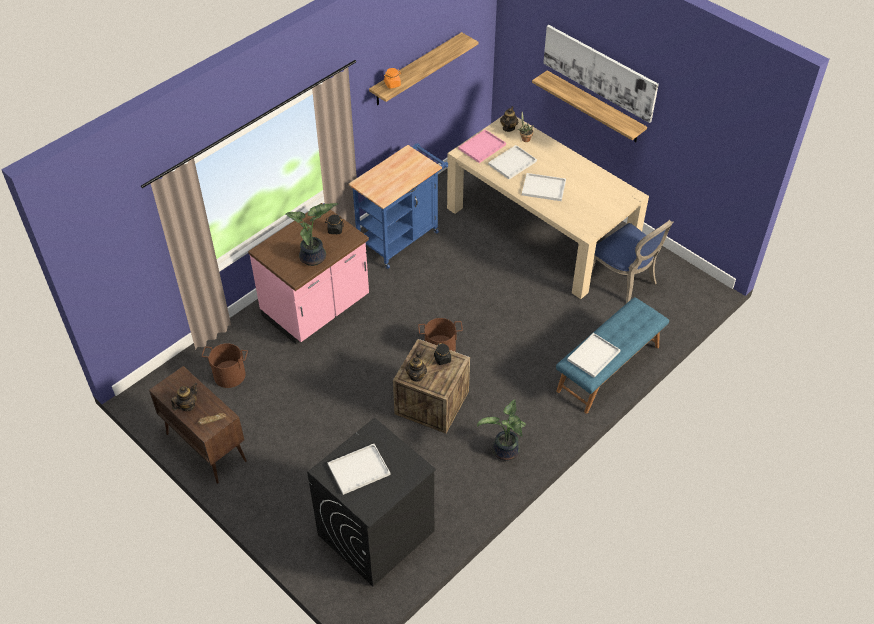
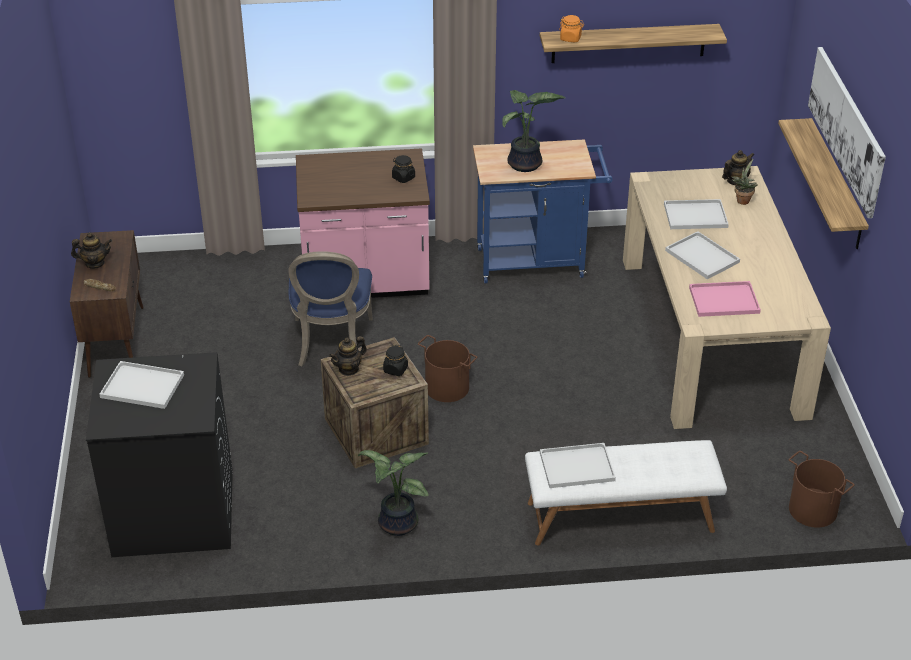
camera: 40 degrees right, 10 degrees down
(229, 375) = (211, 293): brown bucket -> brown bucket (812, 510)
(314, 258) = (350, 191): potted plant -> potted plant (525, 165)
(482, 146) = (679, 184): pink tray -> pink tray (725, 300)
(609, 369) = (620, 517): blue bench -> white bench
(625, 281) = (756, 441): blue chair -> blue chair (331, 344)

